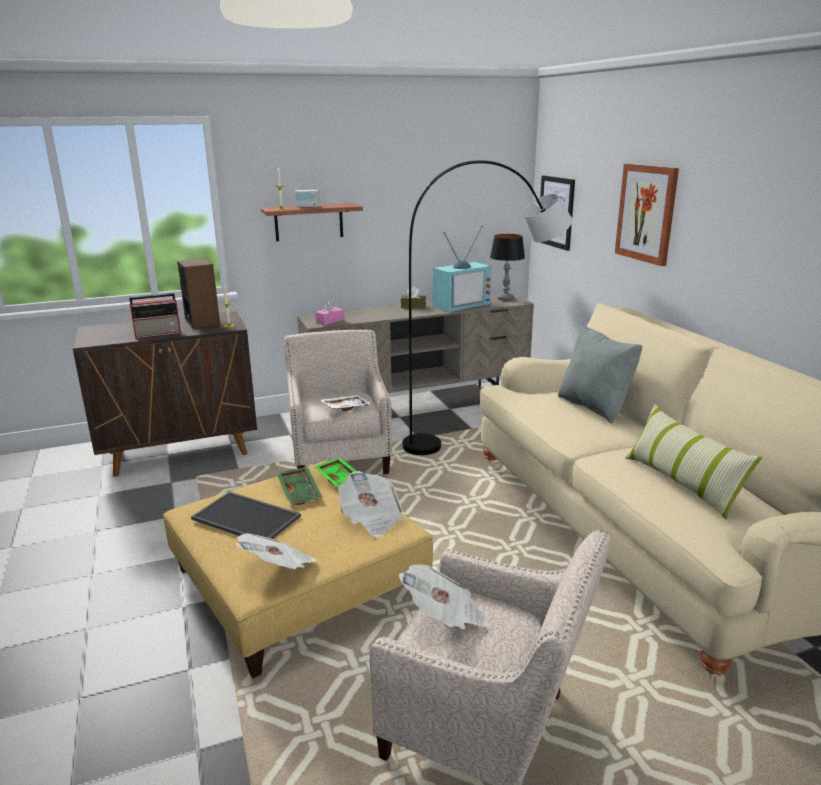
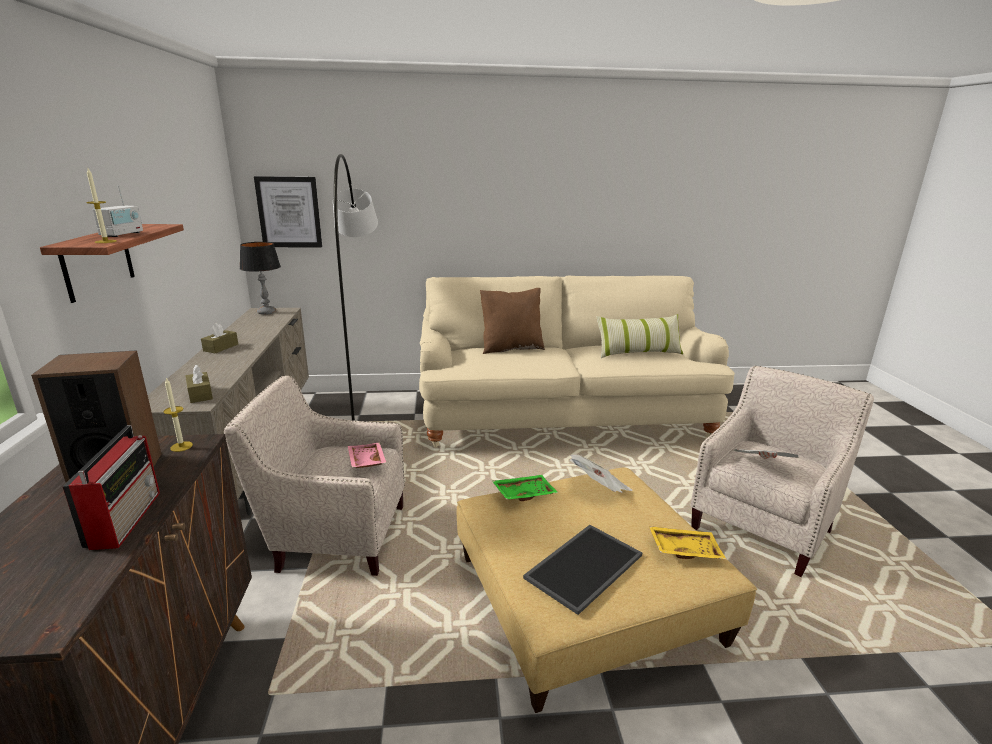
camera: 75 degrees left, 0 degrees up
(278, 568) = (684, 549): newspaper -> yellow tray
(300, 492) = (537, 523): green tray -> none
(330, 321) = (200, 394): pink tissue box -> brown tissue box
(345, 407) = (365, 461): white tray -> pink tray
(460, 304) = (253, 329): television -> none
(594, 407) = (511, 348): grey pillow -> brown pillow
(646, 213) = (427, 198): picture -> none

